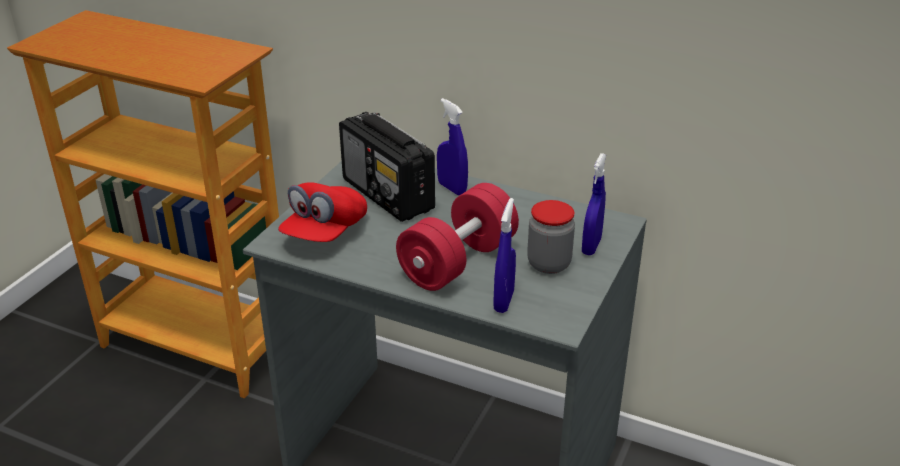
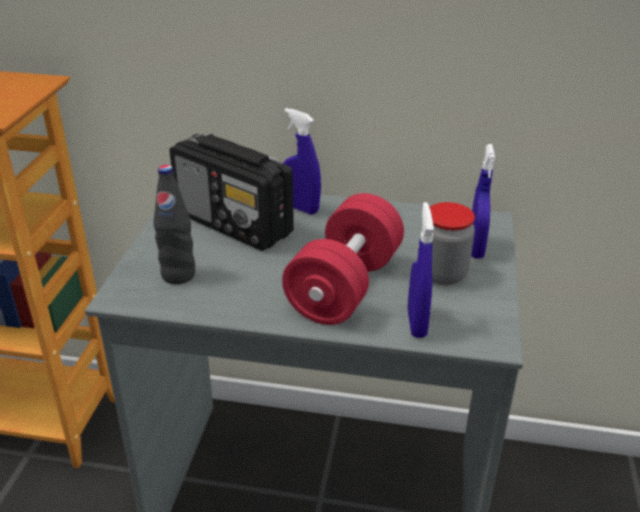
camera: 15 degrees left, 0 degrees up
(324, 232) = (178, 275): red cap -> black bottle

